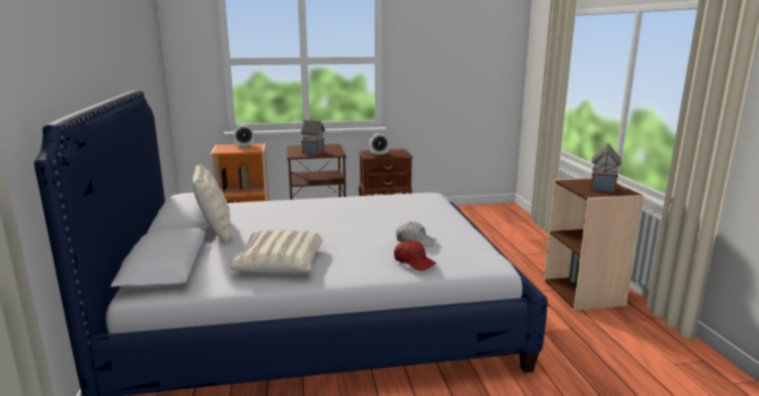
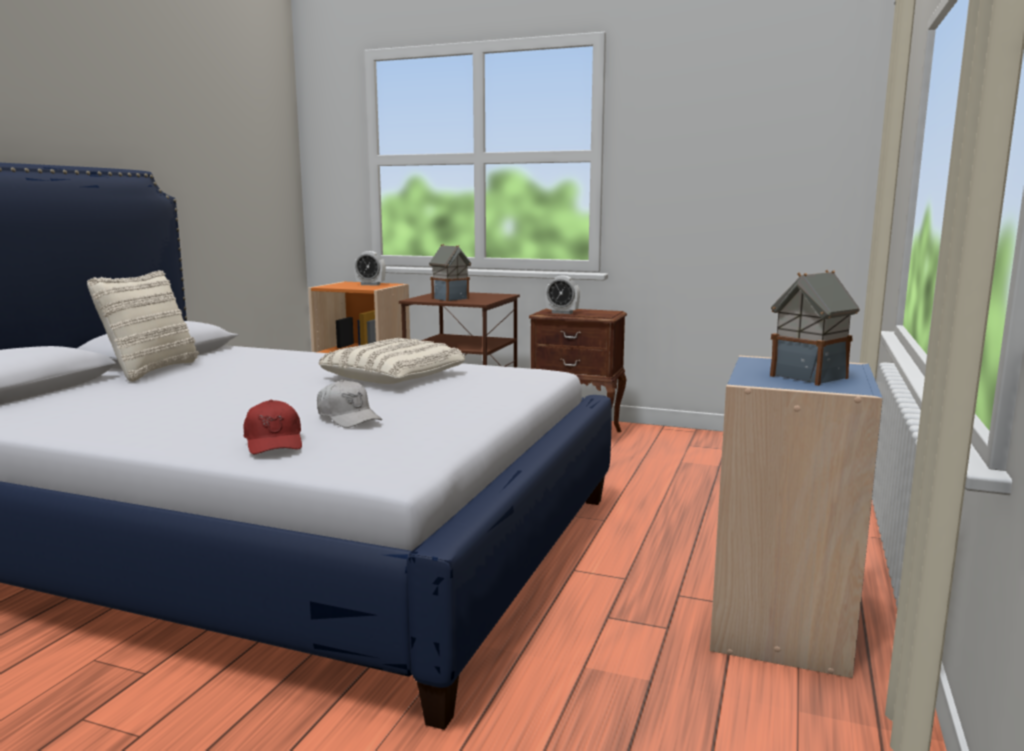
camera: 30 degrees right, 5 degrees down
(279, 262) = (122, 410): beige pillow -> beige pillow (394, 376)
(584, 292) = (783, 625): brown bookcase -> blue bookcase

